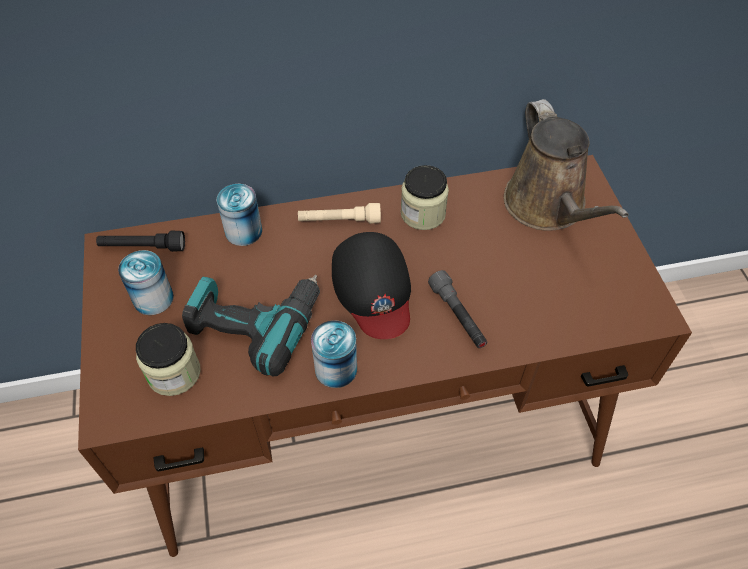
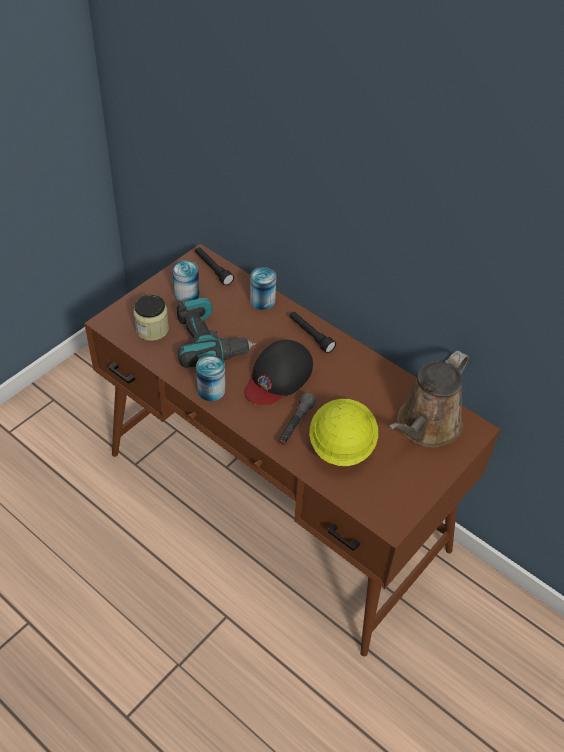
camera: 50 degrees right, 5 degrees down
(339, 221) = (310, 335): beige flashlight -> black flashlight
(423, 214) = (355, 369): jar -> none
(519, 292) = (341, 444): none -> yellow hard hat

